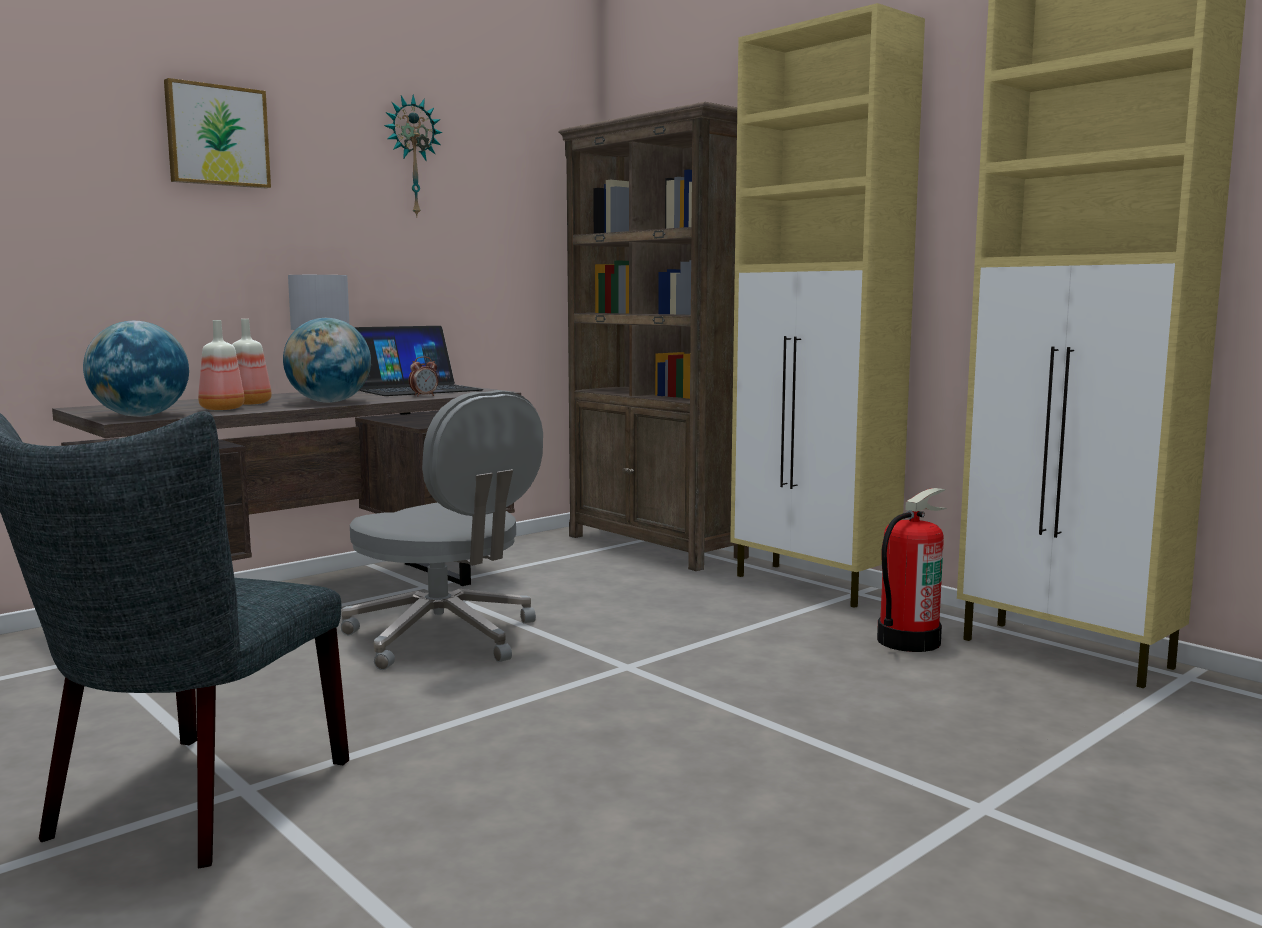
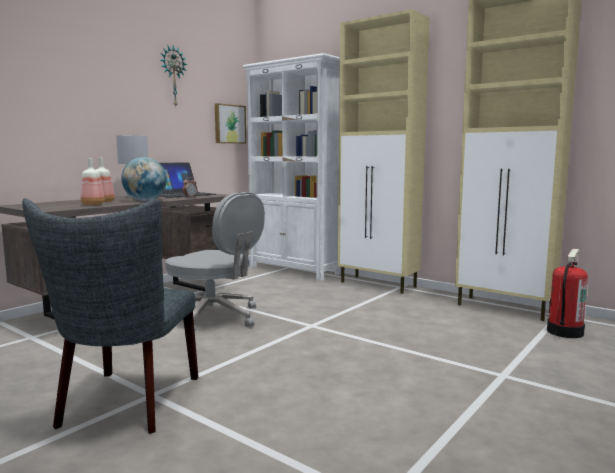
camera: 10 degrees left, 0 degrees up
(140, 416) = (53, 208): globe -> none
(217, 136) = (77, 62): picture -> picture (229, 124)
(656, 547) = (295, 270): brown bookcase -> white bookcase
(907, 641) = (434, 306): fire extinguisher -> fire extinguisher (564, 332)

